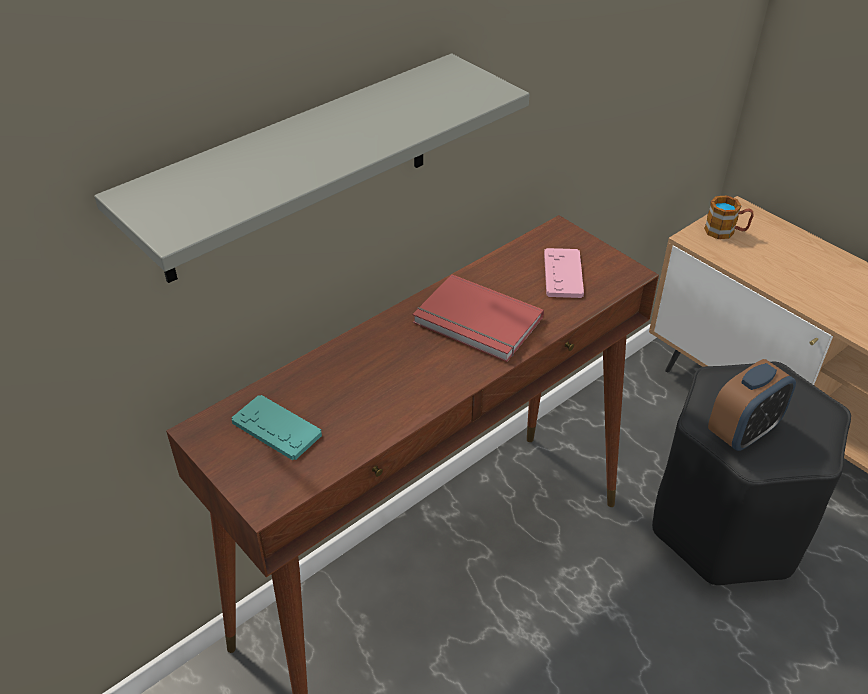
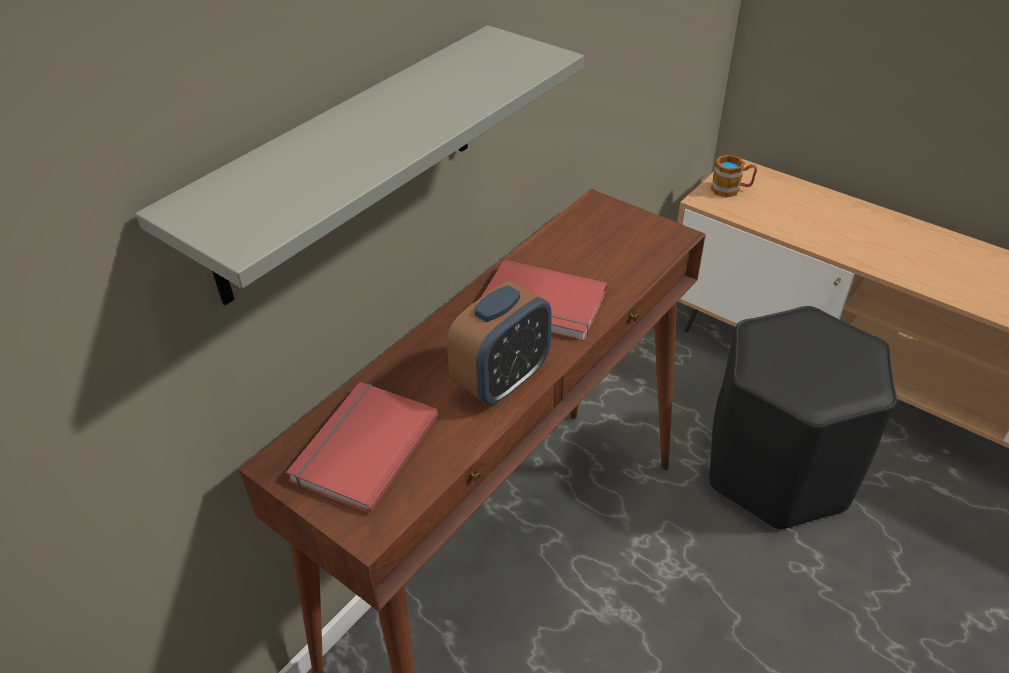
camera: 10 degrees left, 0 degrees up
(276, 428) = (361, 447): turquoise game controller -> red book
(563, 274) = (613, 245): pink game controller -> none
(743, 432) = (797, 378): alarm clock -> alarm clock (502, 380)

